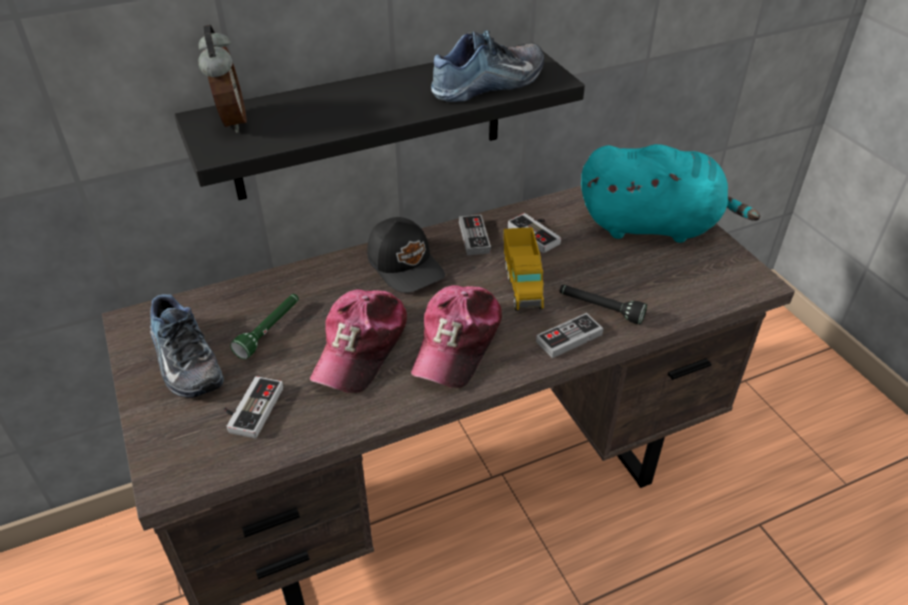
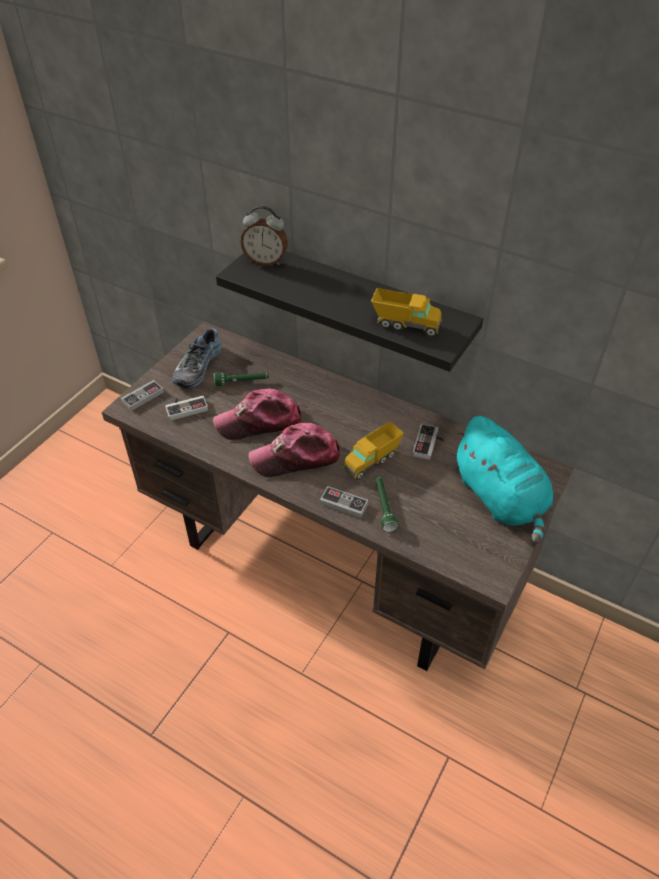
camera: 55 degrees right, 5 degrees up
(230, 122) = (266, 261): alarm clock -> alarm clock turned 60 degrees clockwise
(406, 265) = (340, 403): black cap -> none
(474, 237) = (395, 418): game controller -> game controller (143, 397)
(490, 84) = (405, 325): shoe -> toy truck
(600, 309) = (383, 507): black flashlight -> green flashlight

